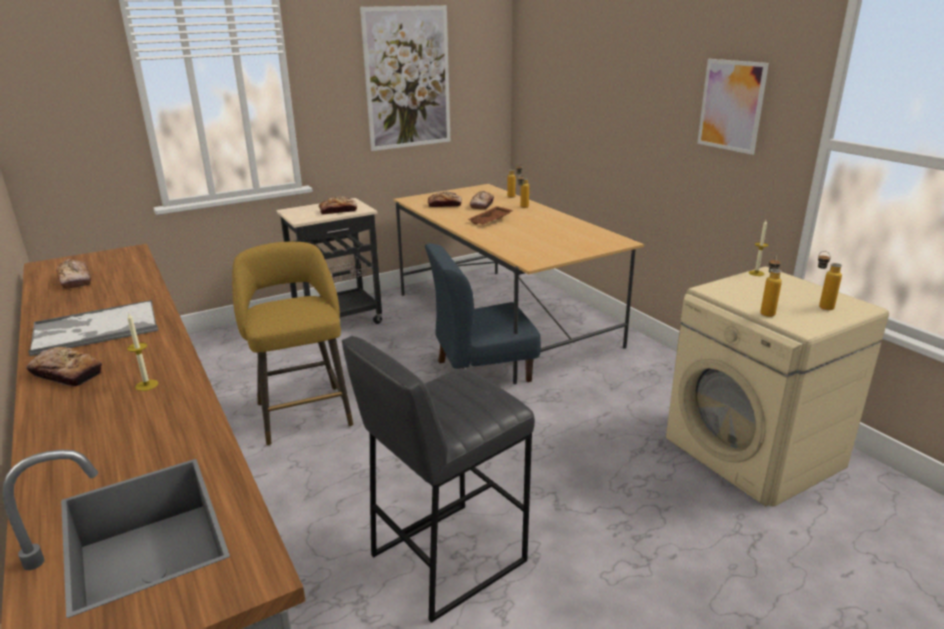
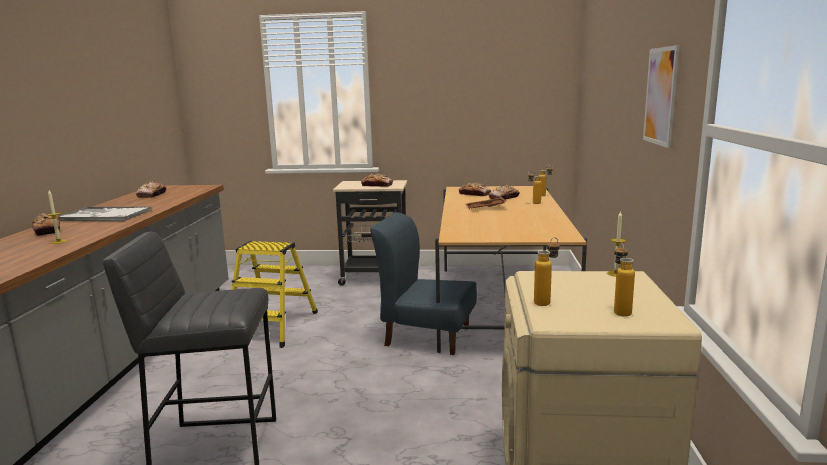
camera: 35 degrees right, 10 degrees down
(303, 411) = (273, 326): yellow stool -> yellow step ladder
(407, 78) = (469, 87): picture -> none

